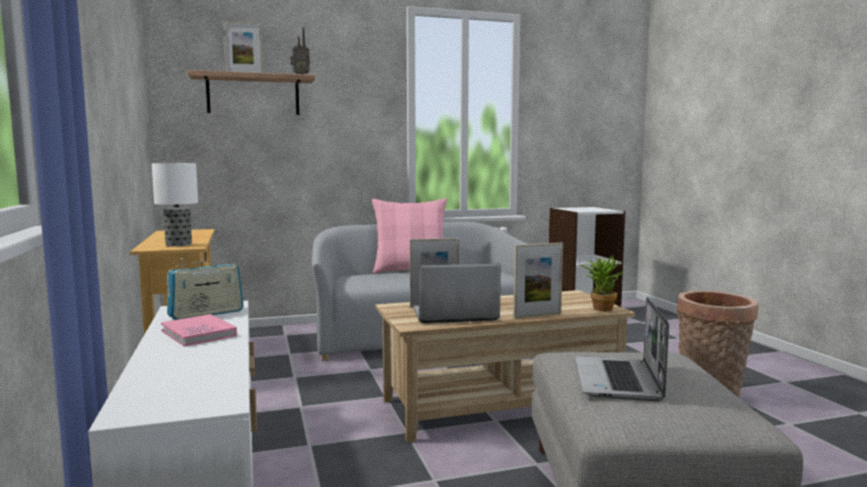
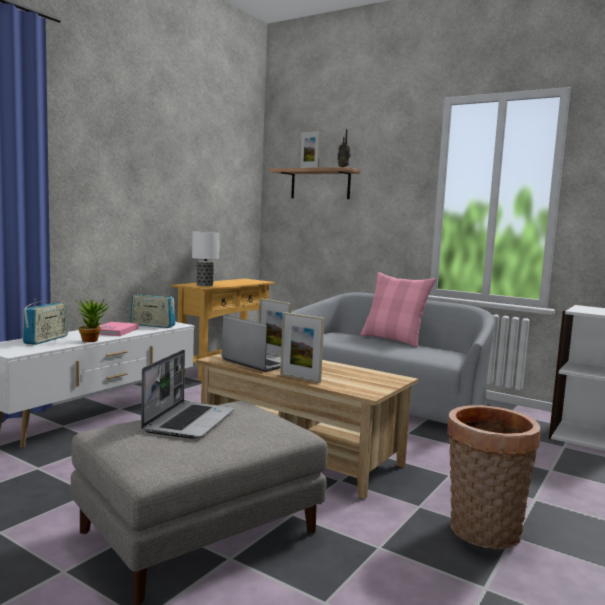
camera: 50 degrees right, 0 degrees up
(166, 374) = (46, 339): none -> radio
(600, 308) = (363, 390): potted plant -> potted plant (92, 340)
(618, 381) = (189, 421): laptop -> laptop turned 135 degrees clockwise

